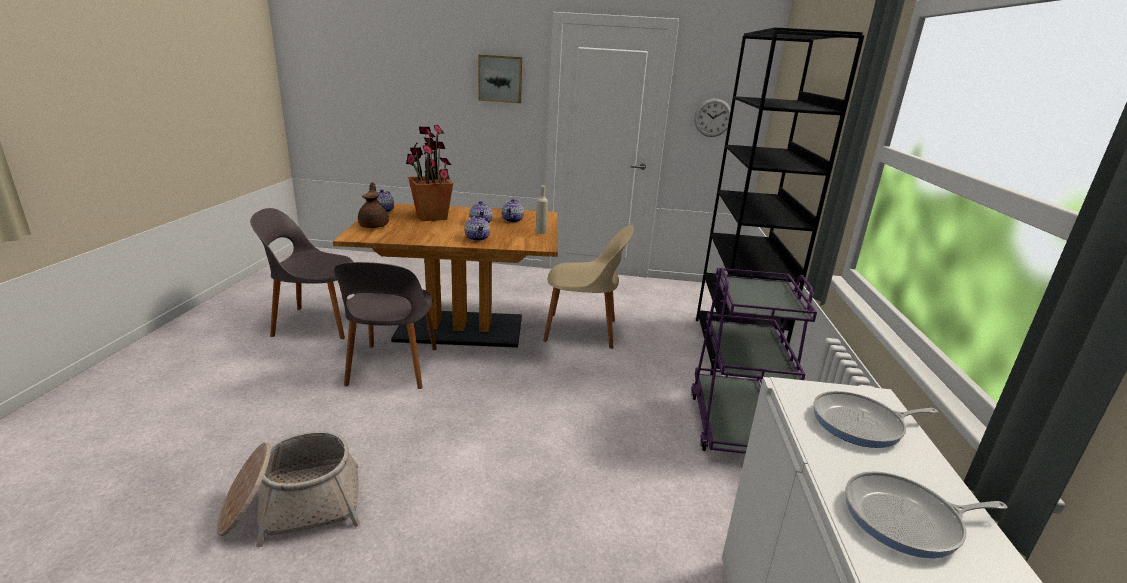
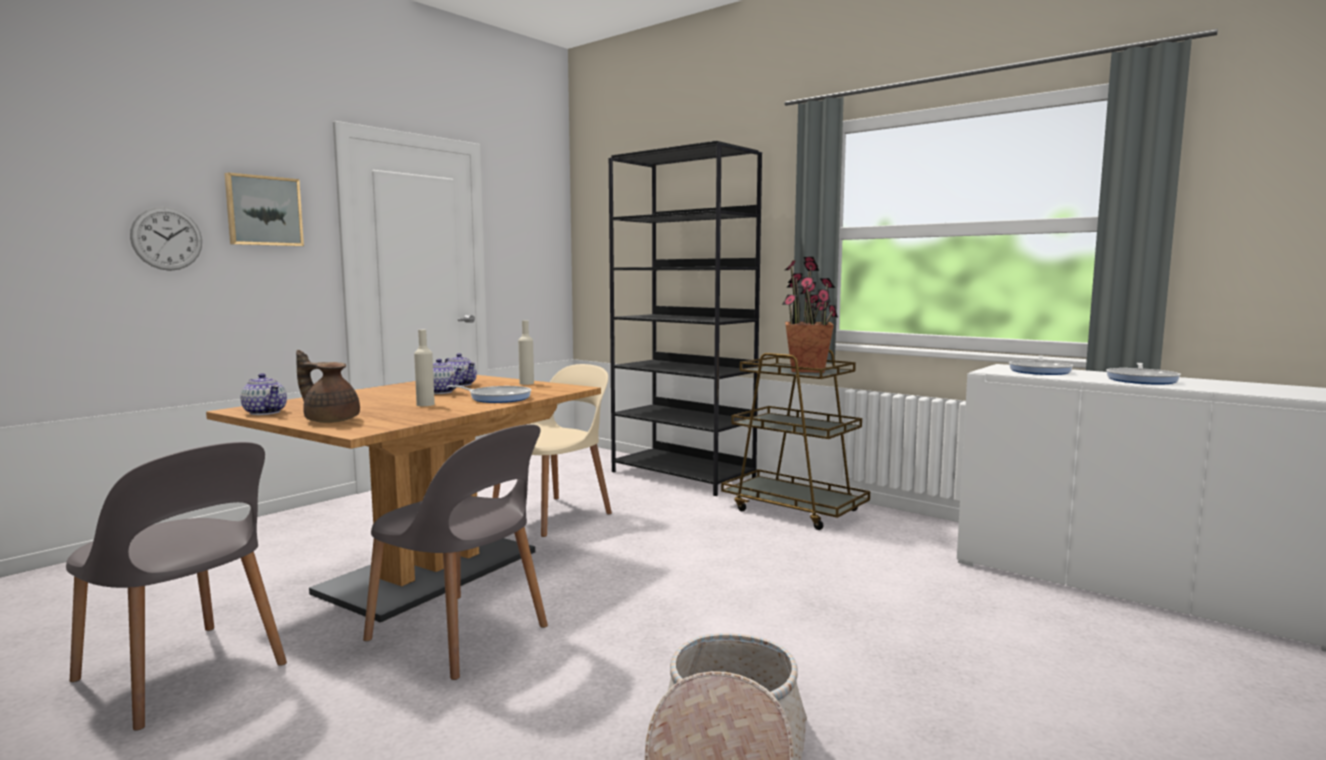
camera: 55 degrees left, 15 degrees down
(316, 323) = (182, 675): grey chair -> grey chair turned 90 degrees counterclockwise
(431, 217) = (360, 401): potted plant -> potted plant (807, 370)
(437, 230) = (425, 404): none -> beige bottle
(477, 238) = (497, 398): teapot -> frying pan
(713, 117) = (526, 254): wall clock -> wall clock (167, 238)
(734, 424) = (794, 510): purple cart -> brown cart

